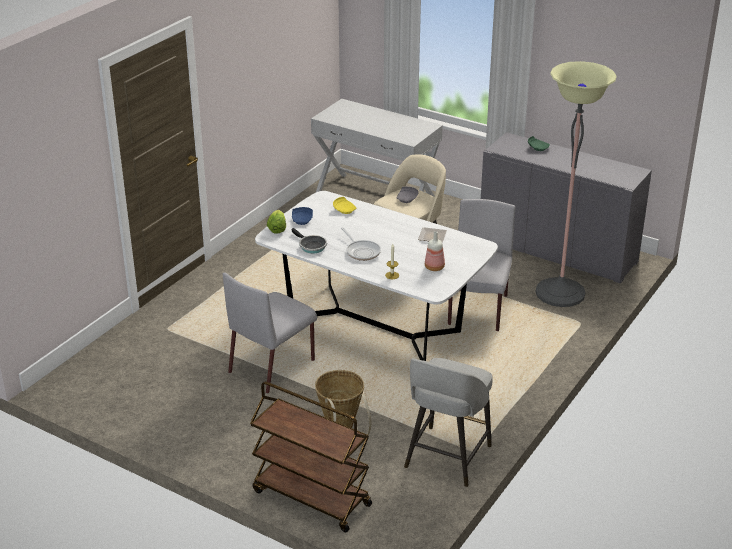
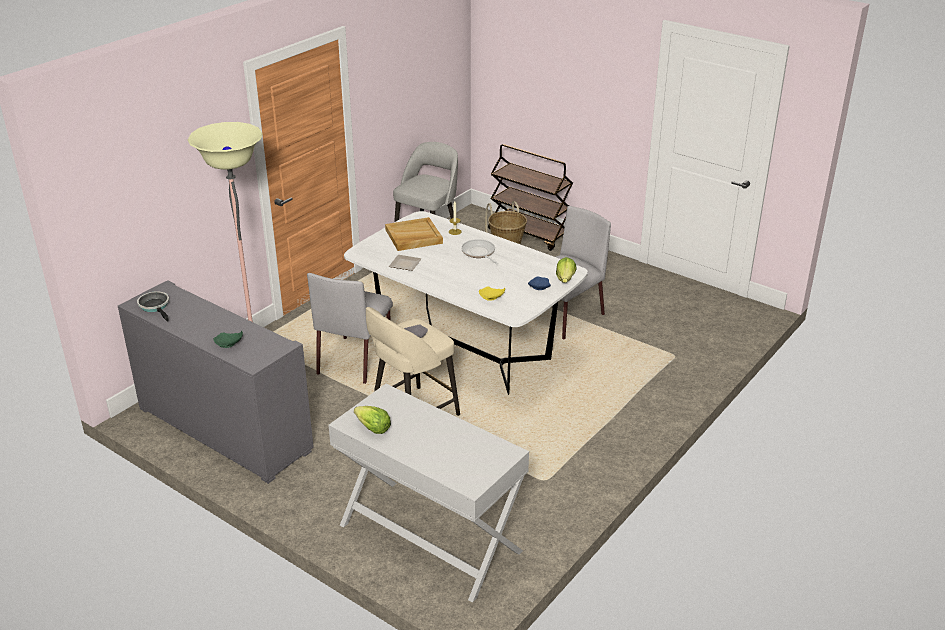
camera: 175 degrees left, 0 degrees up
(311, 246) = (529, 260): frying pan -> frying pan (155, 306)
(412, 123) = (373, 429): none -> lettuce
(434, 267) = (413, 236): bottle -> beige tray

